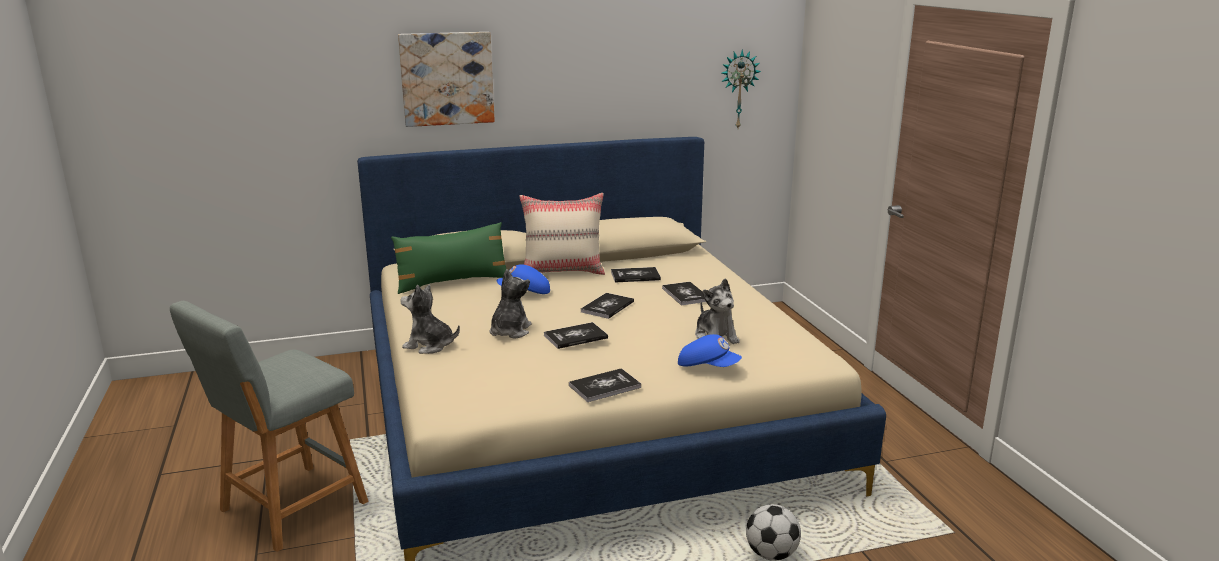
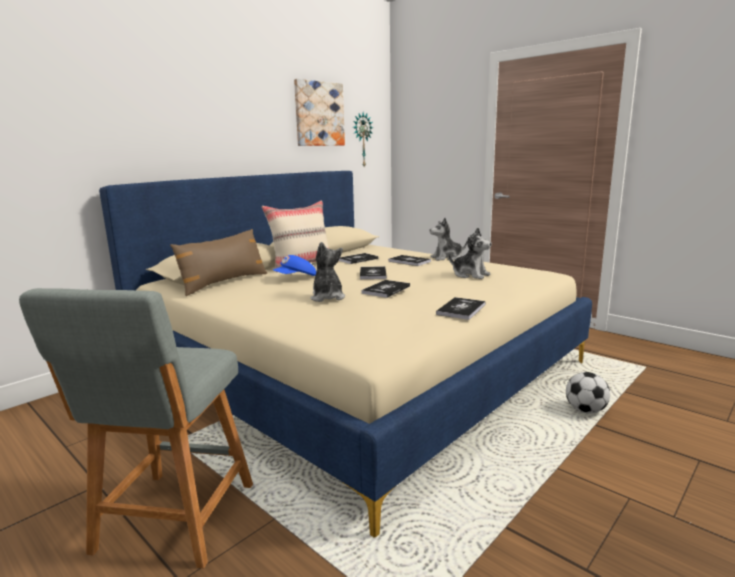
camera: 30 degrees left, 5 degrees down
(429, 345) = (275, 318): plush toy -> plush toy (447, 258)
(447, 78) = (172, 118): picture -> picture (319, 114)
(452, 282) = (224, 283): green pillow -> brown pillow
(708, 367) = (499, 288): blue cap -> none

